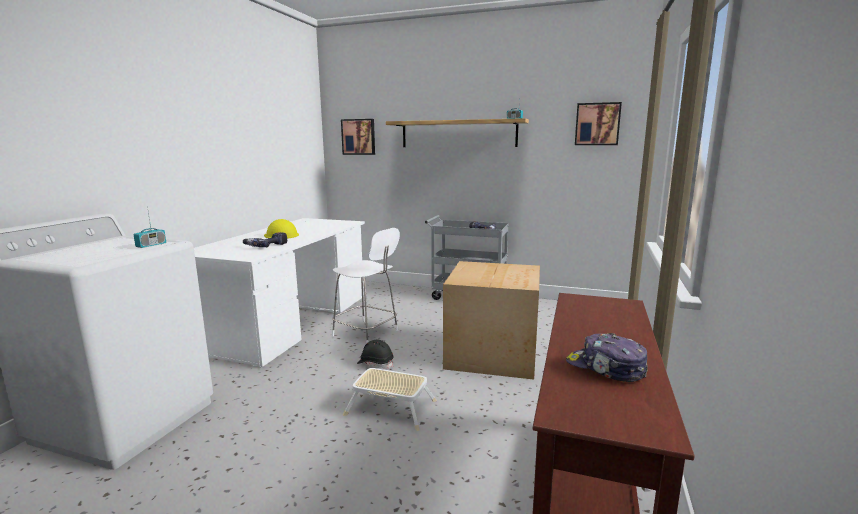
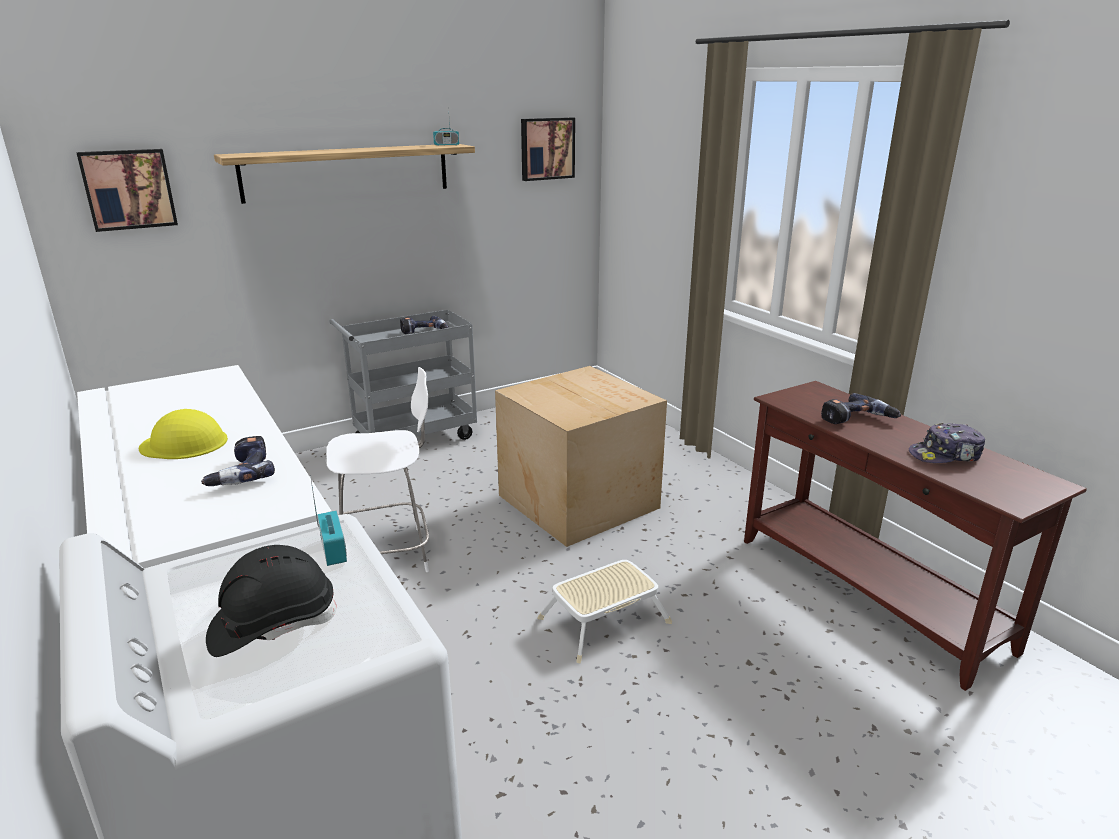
camera: 50 degrees left, 10 degrees up
(375, 363) = (484, 585): black hard hat -> black hard hat (273, 625)
(597, 326) = (857, 420): none -> power drill

